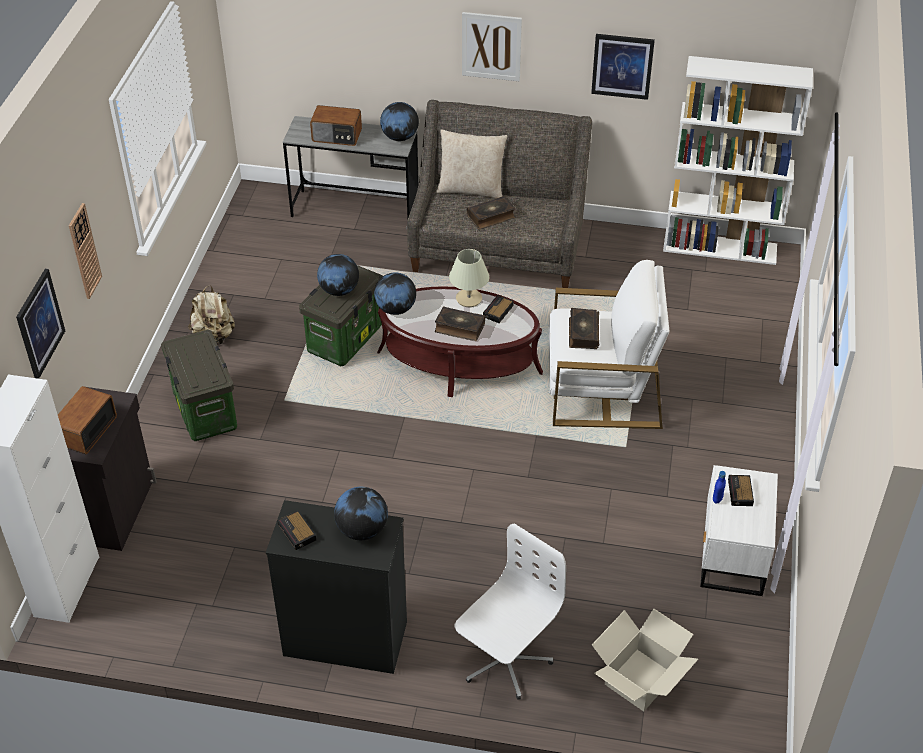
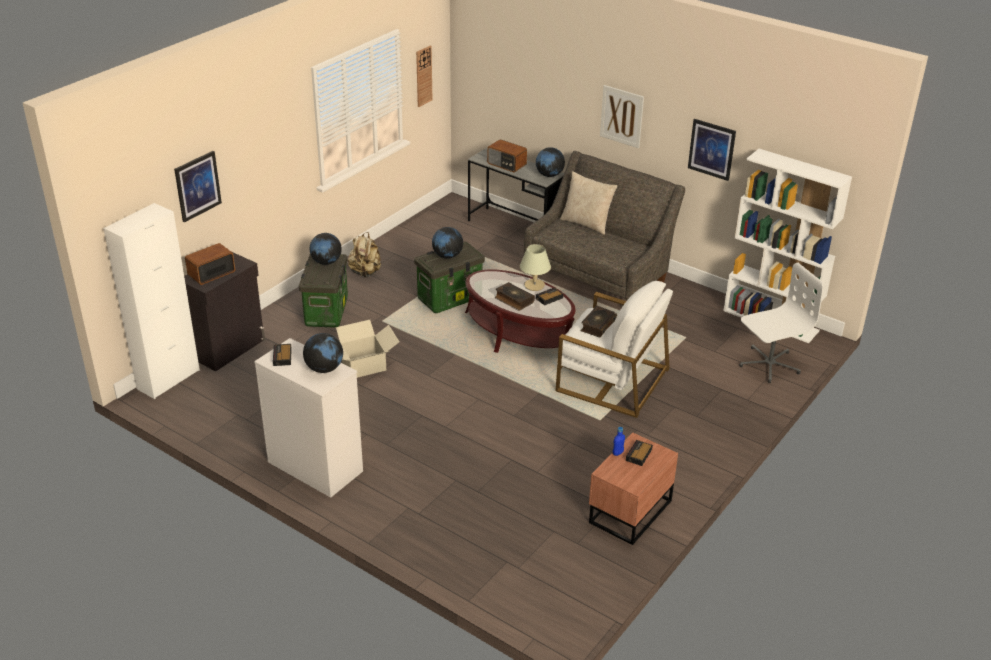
camera: 25 degrees right, 10 degrees down
(84, 251) = (257, 159): wall clock -> wall clock (423, 76)
(344, 638) = (314, 466): black dresser -> white dresser
(395, 309) = (478, 277): globe -> globe (326, 262)
(491, 217) = (588, 243): book -> none
(505, 660) = (411, 517): white office chair -> white office chair (769, 364)
(640, 680) = (499, 563): cardboard box -> cardboard box (364, 366)
(731, 555) = (628, 511): white nightstand -> brown nightstand

